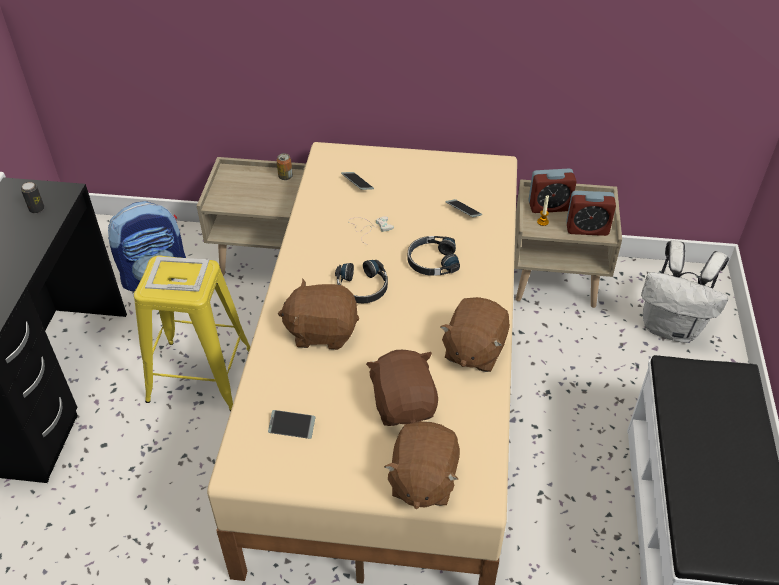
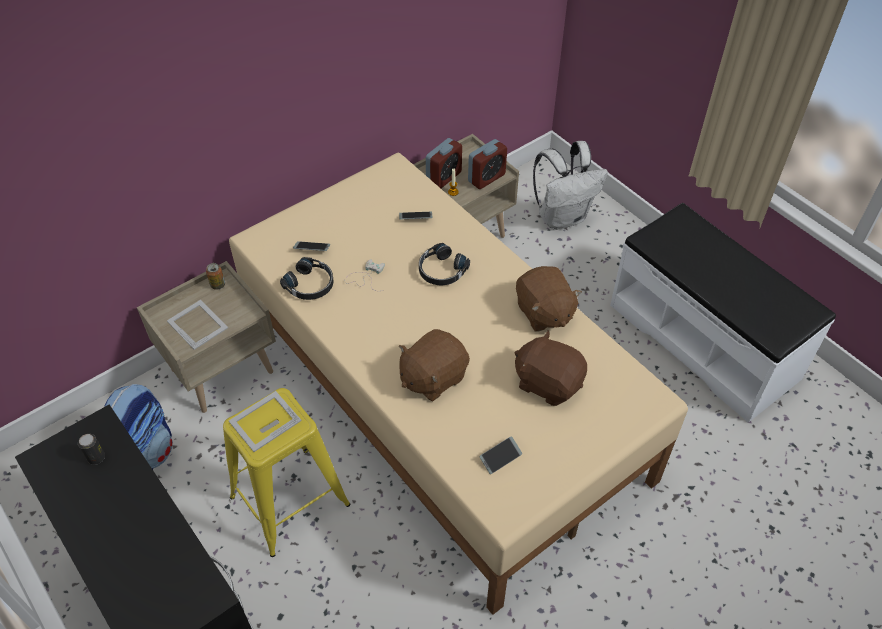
camera: 45 degrees left, 5 degrees up
(241, 193) = (197, 324): none -> picture frame
(362, 288) = (419, 325): black headphones -> black headphones (310, 285)
(422, 480) = (618, 420): brown plush toy -> none

